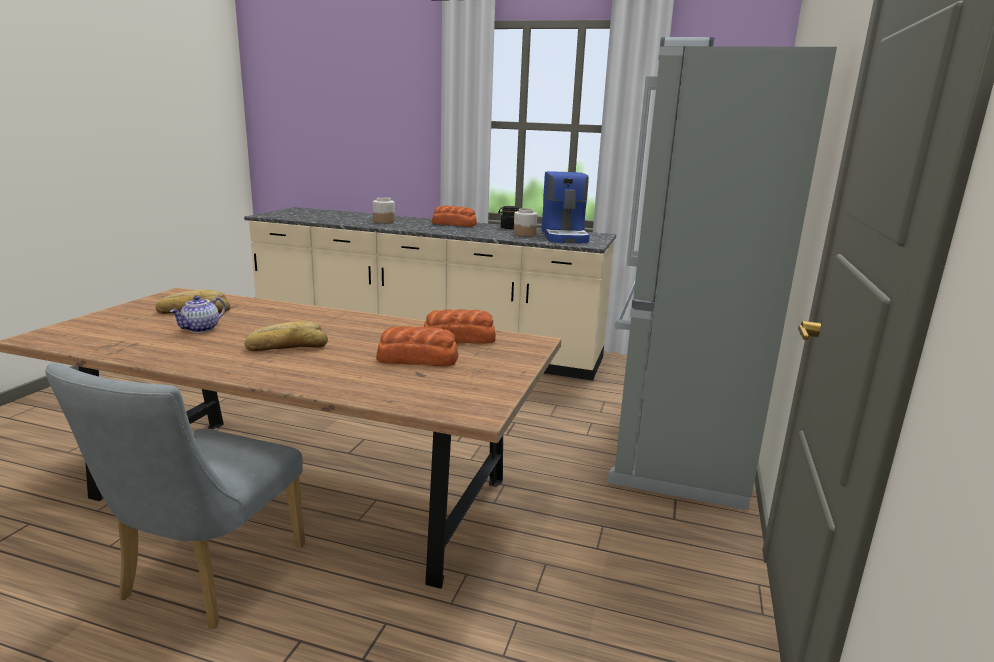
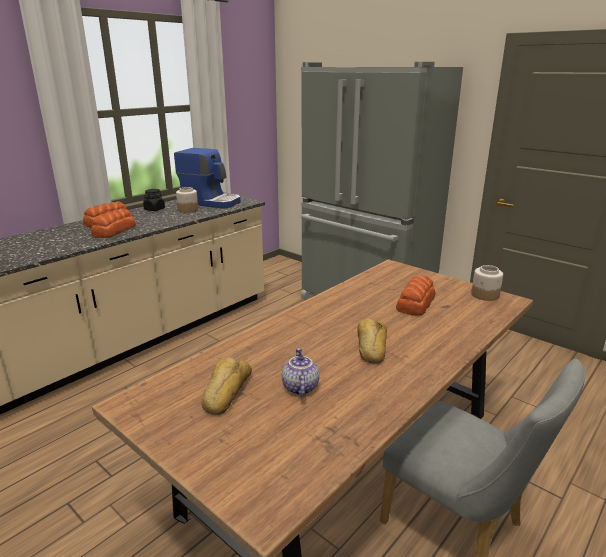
camera: 65 degrees left, 5 degrees up
(201, 329) = (299, 387): teapot -> teapot turned 150 degrees counterclockwise
(383, 221) = (45, 243): jar -> jar (485, 295)
(458, 338) = (377, 285): bread -> bread (113, 230)

